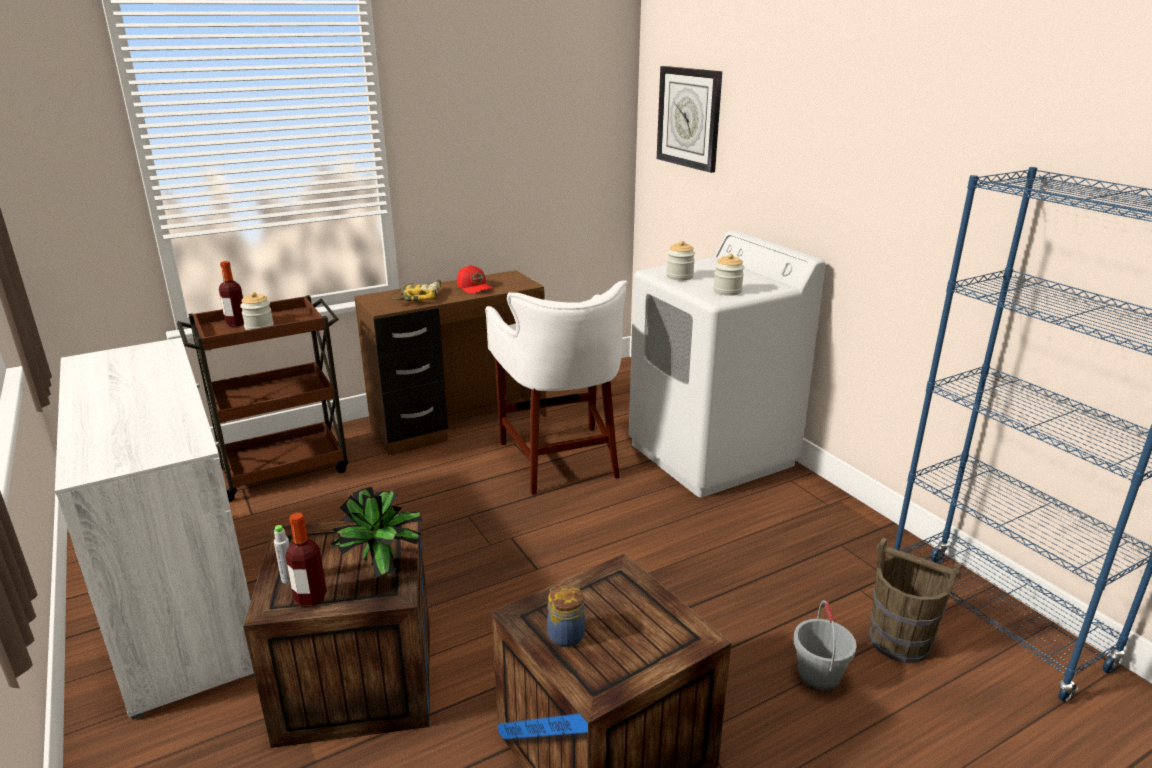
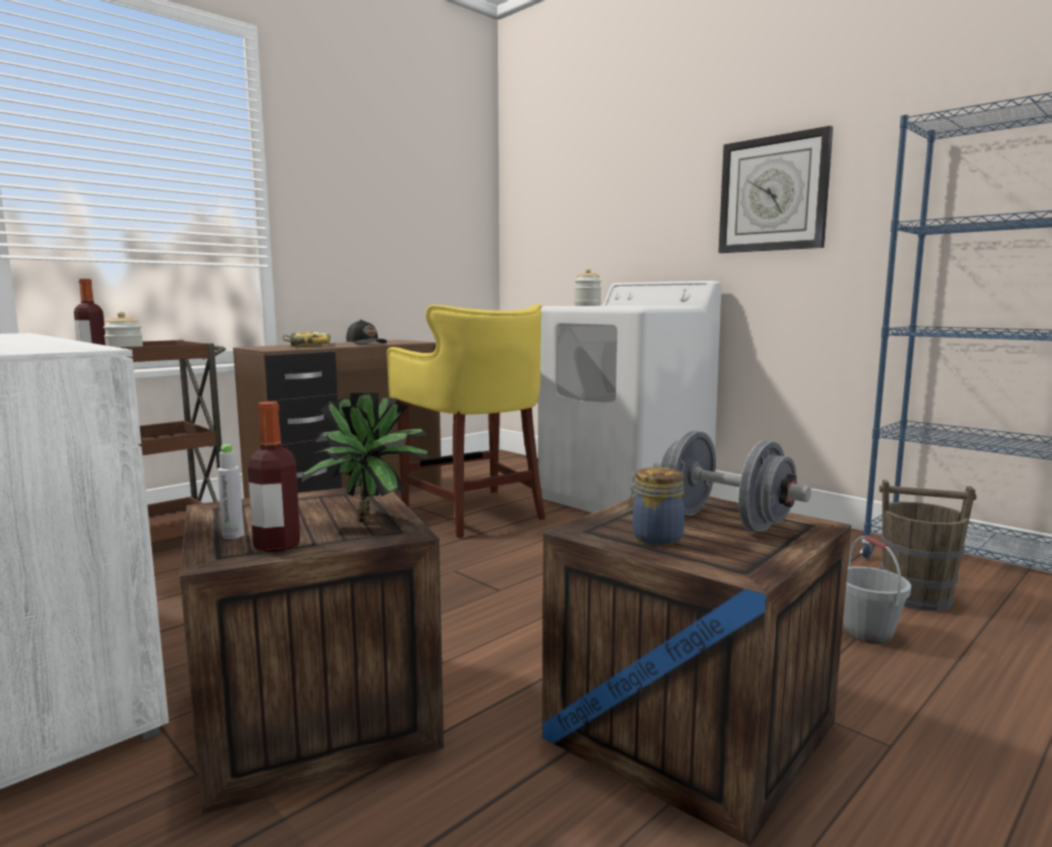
camera: 15 degrees left, 15 degrees down
(475, 287) = (366, 343): red cap -> black cap
(560, 458) = (474, 512): white stool -> yellow stool
(633, 620) = (724, 521): none -> grey dumbbell
(689, 117) = (557, 198): wall clock -> wall clock (773, 194)
(727, 291) = (642, 306): jar -> none

